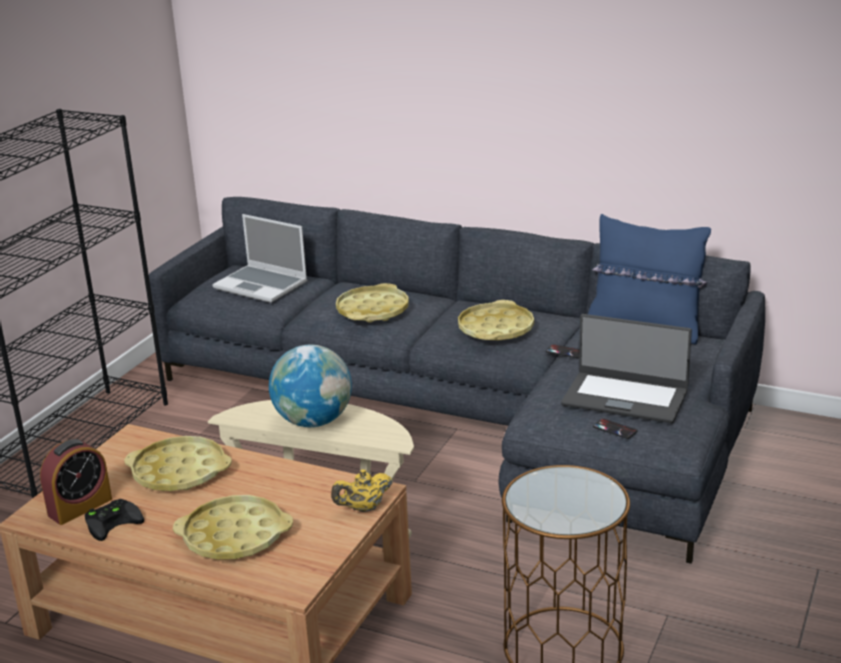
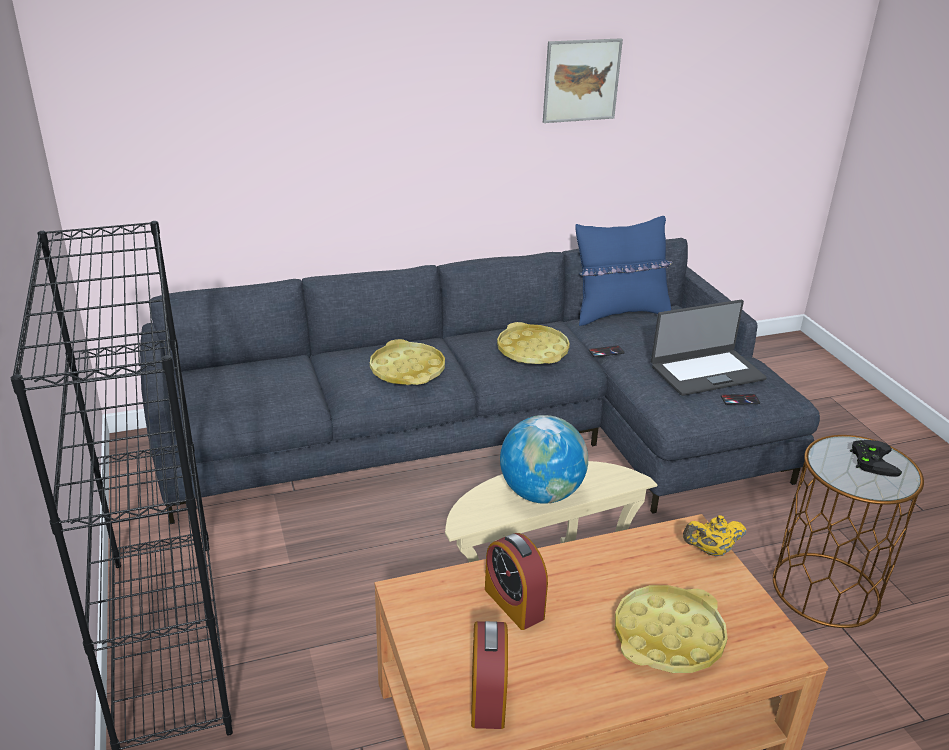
camera: 45 degrees left, 5 degrees up
(113, 521) = (545, 690): black game controller -> black game controller (871, 460)
(179, 472) = (514, 603): yellow tray -> alarm clock
(262, 285) = (260, 382): laptop -> none
(363, 508) = (711, 551): yellow teapot -> yellow teapot turned 60 degrees clockwise
(630, 61) = (581, 80): none -> picture

